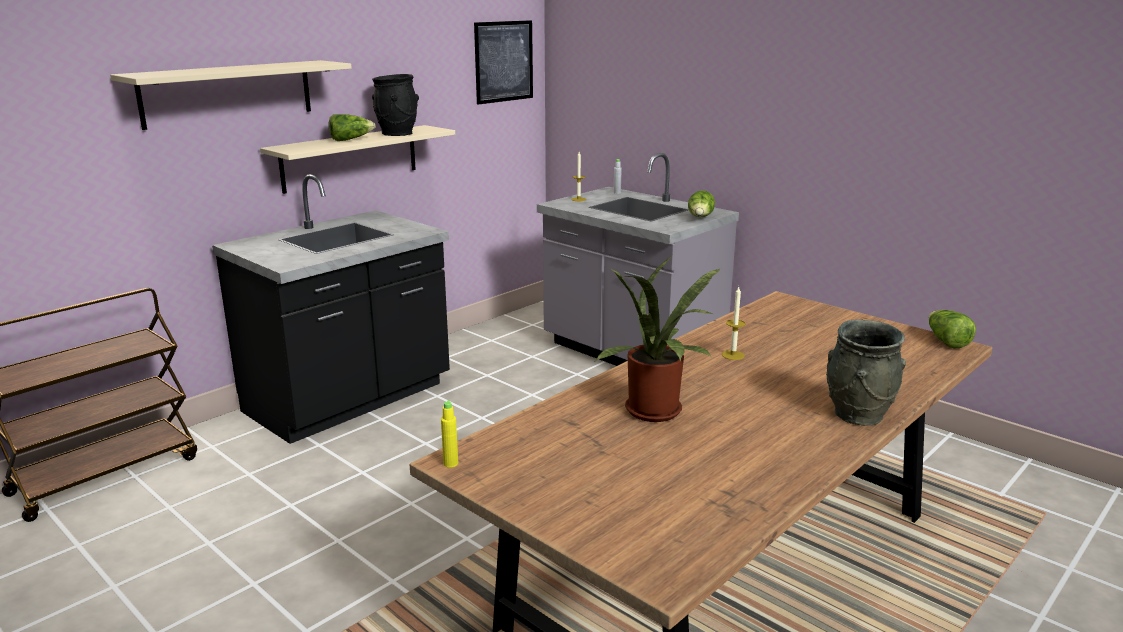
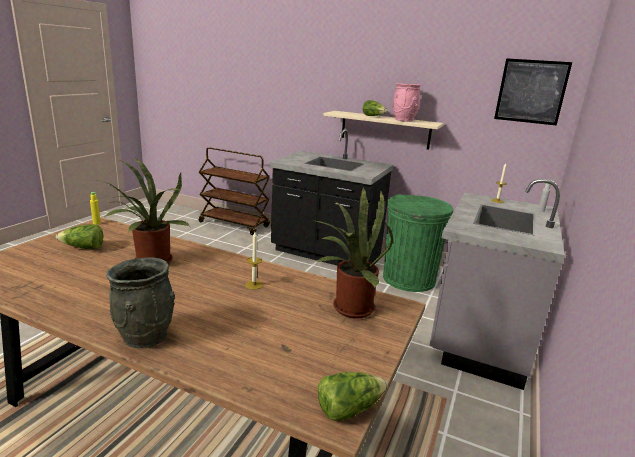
camera: 70 degrees right, 0 degrees up
(228, 93) = (325, 79): beige shelf -> none
(397, 134) = (404, 120): black vase -> pink vase
(481, 358) = (409, 279): none -> green trash can
(700, 218) = (513, 239): lettuce -> lettuce (83, 248)
(787, 319) = (348, 308): none -> potted plant

